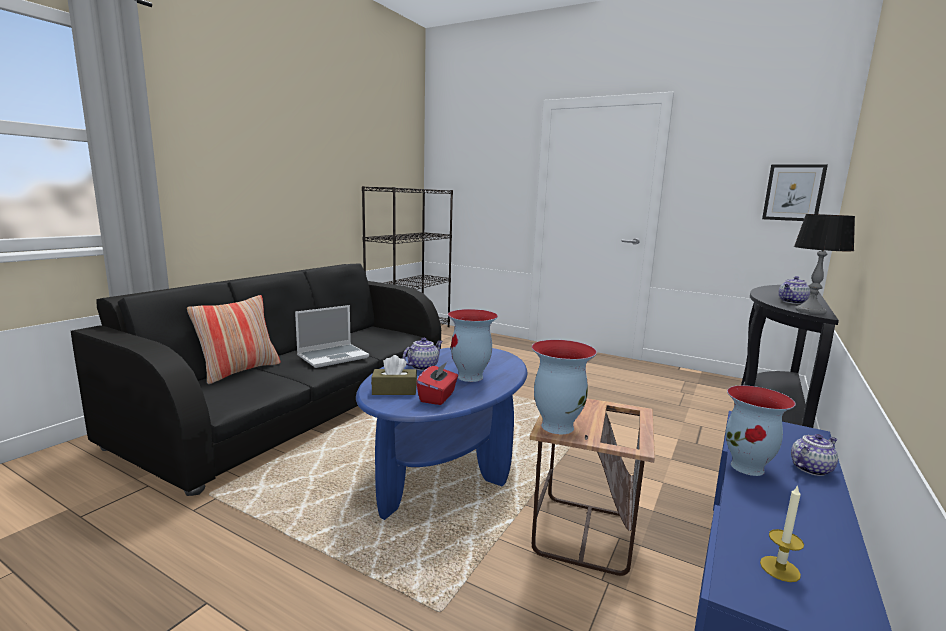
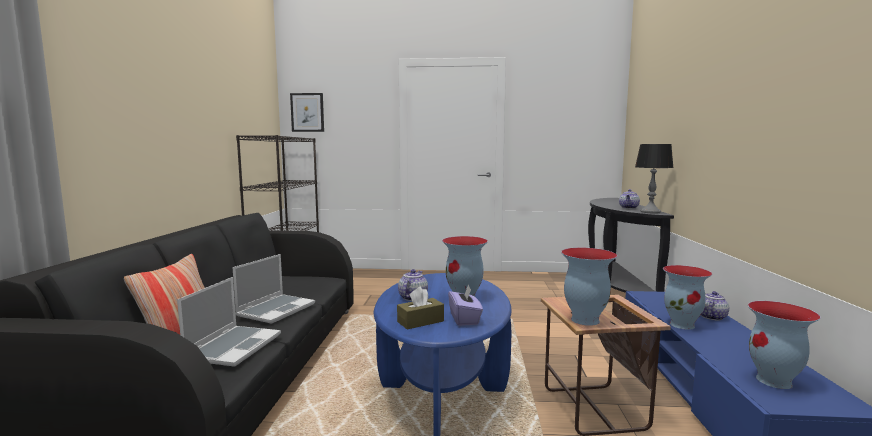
camera: 25 degrees left, 5 degrees down
(267, 381) = (234, 346): none -> laptop
(438, 397) = (465, 319): red tissue box -> purple tissue box
(780, 569) = (775, 381): candle -> vase
(793, 192) = (595, 132): picture -> picture (307, 112)

